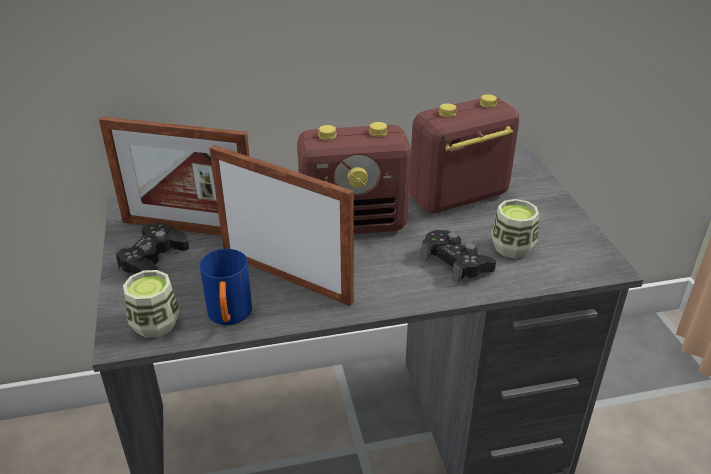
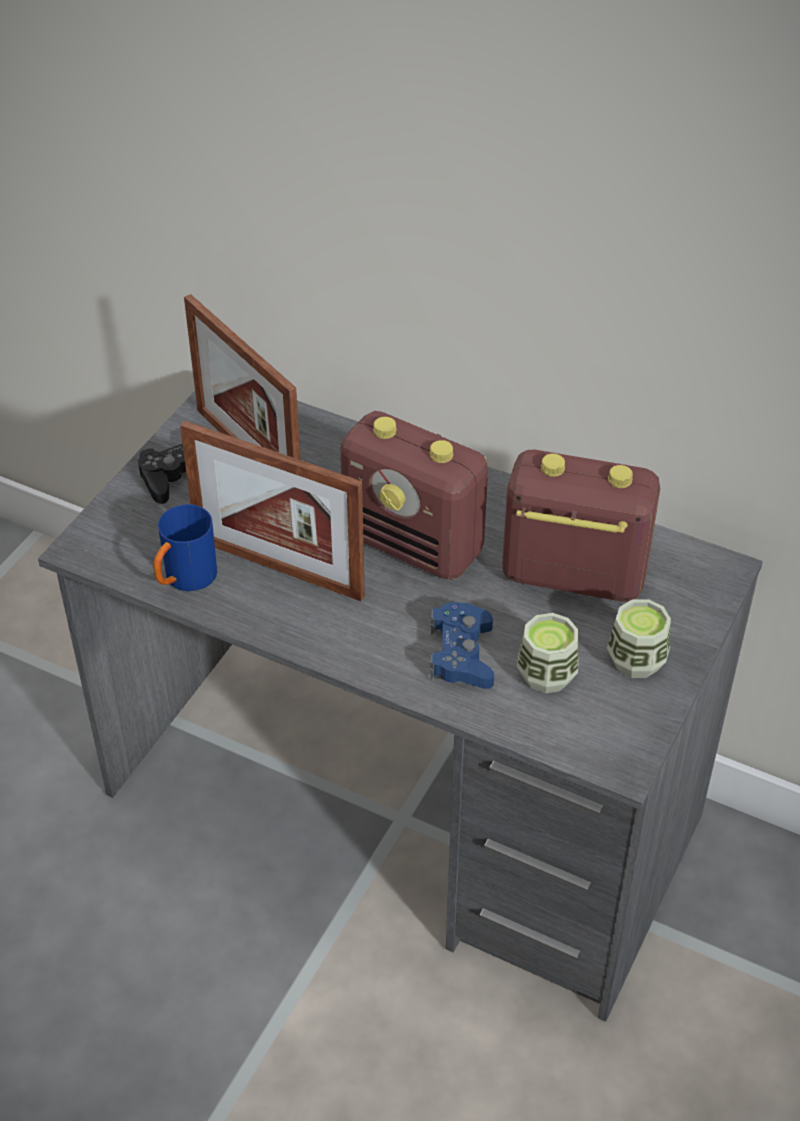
camera: 40 degrees right, 10 degrees up
(155, 324) = (119, 548): cup -> cup (636, 660)
(286, 277) = (278, 567): picture frame -> picture frame turned 135 degrees clockwise
(455, 263) = (461, 654): black game controller -> blue game controller

